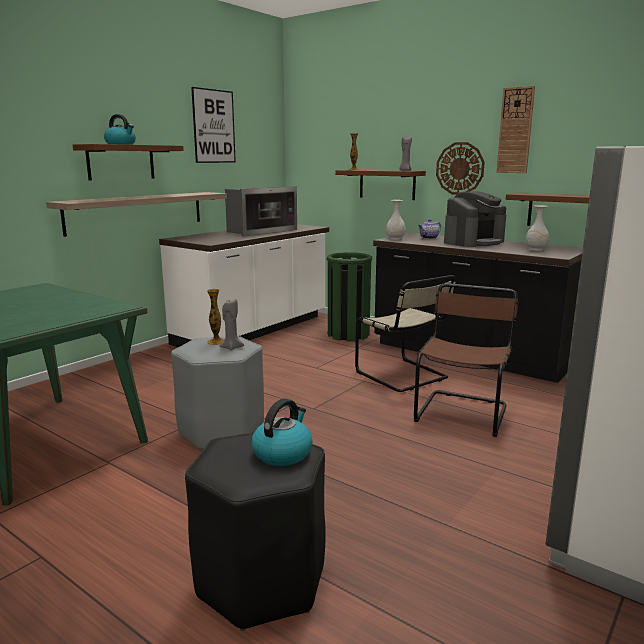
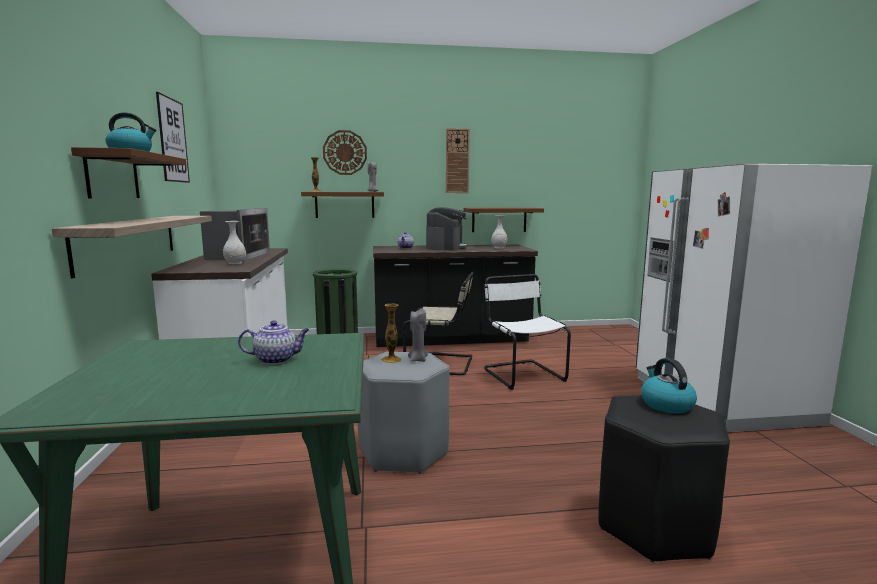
camera: 45 degrees left, 5 degrees down
(48, 310) = (276, 359): none -> teapot
(395, 239) = (386, 250): white vase -> white vase (235, 263)
(460, 168) = (414, 190): wall clock -> wall clock (345, 152)
(462, 412) = (522, 374): brown chair -> white chair

